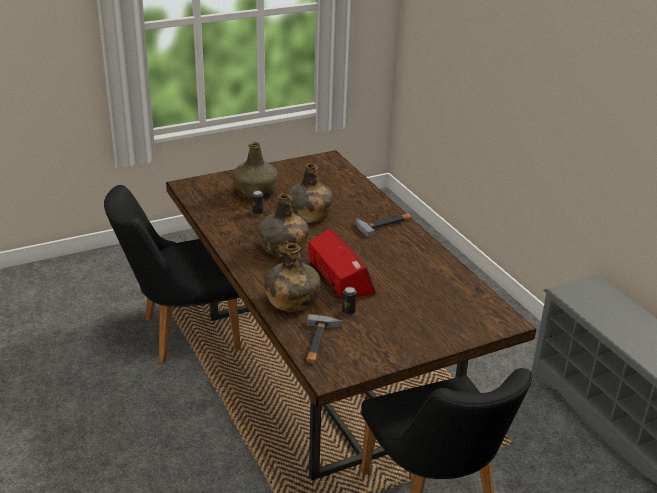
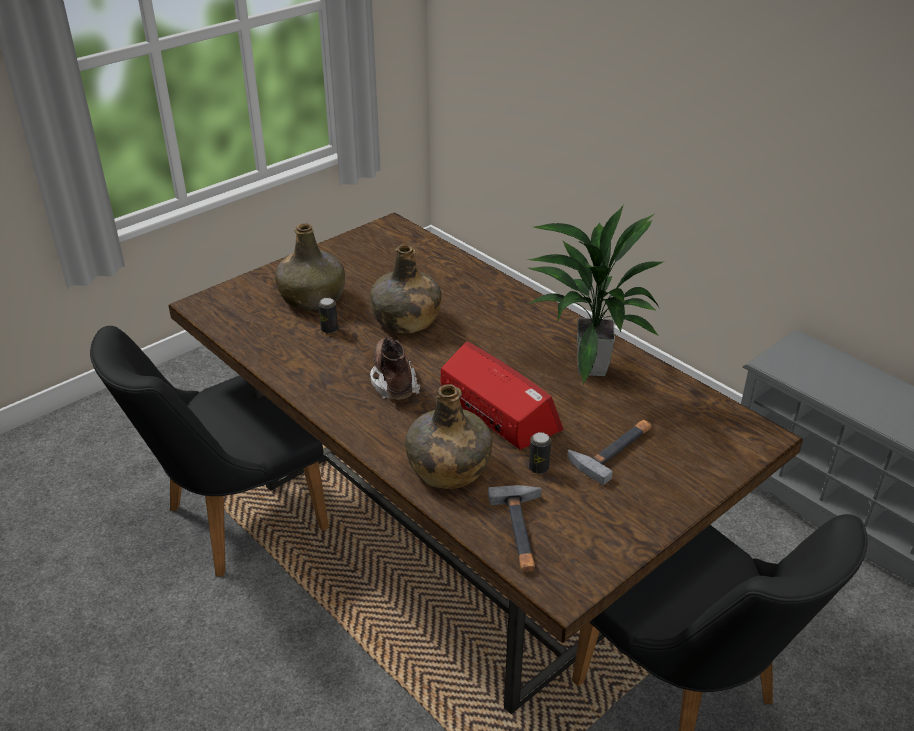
camera: 15 degrees left, 5 degrees up
(283, 248) = (393, 382): green bottle -> brown boot
(384, 224) = (518, 315): hammer -> hammer (614, 449)
(415, 262) = (589, 367): none -> potted plant

